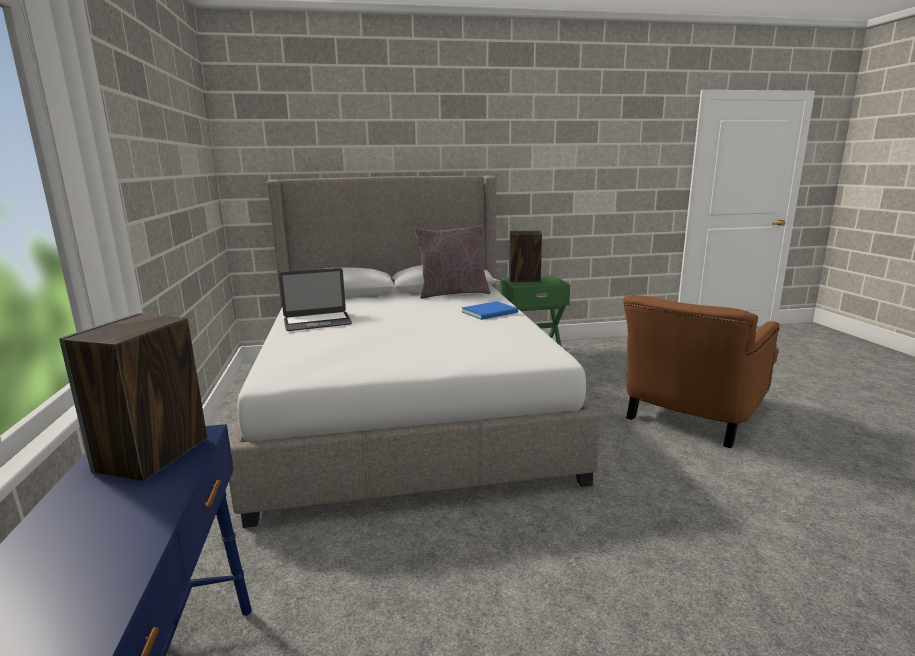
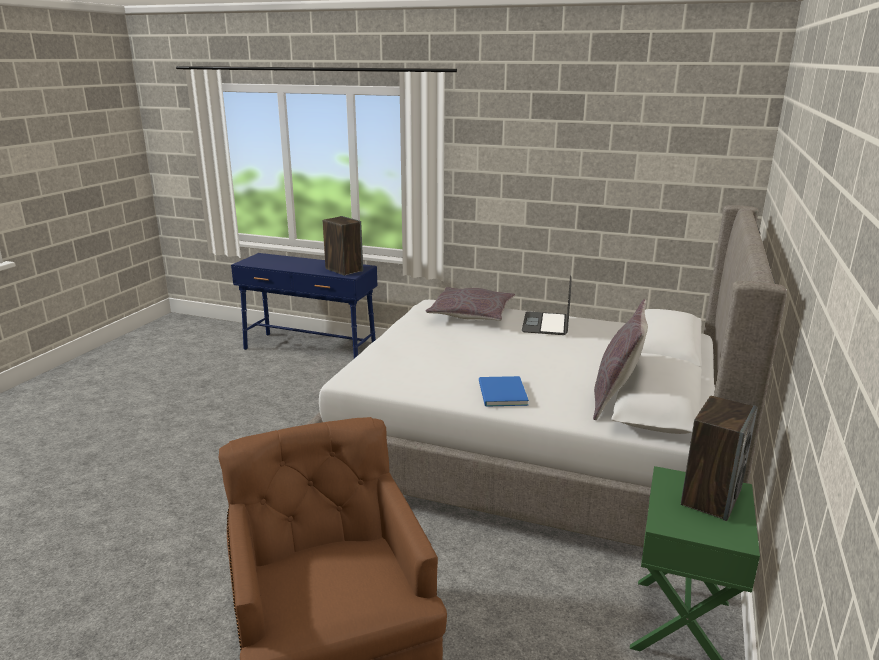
camera: 120 degrees right, 5 degrees up
(312, 347) = (471, 313): none -> grey pillow

